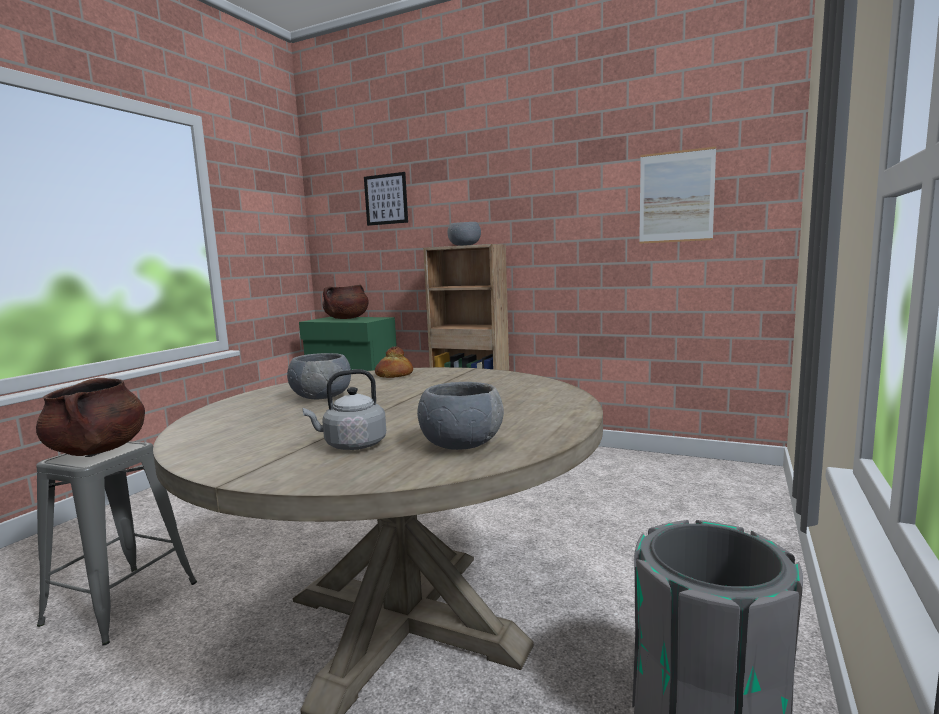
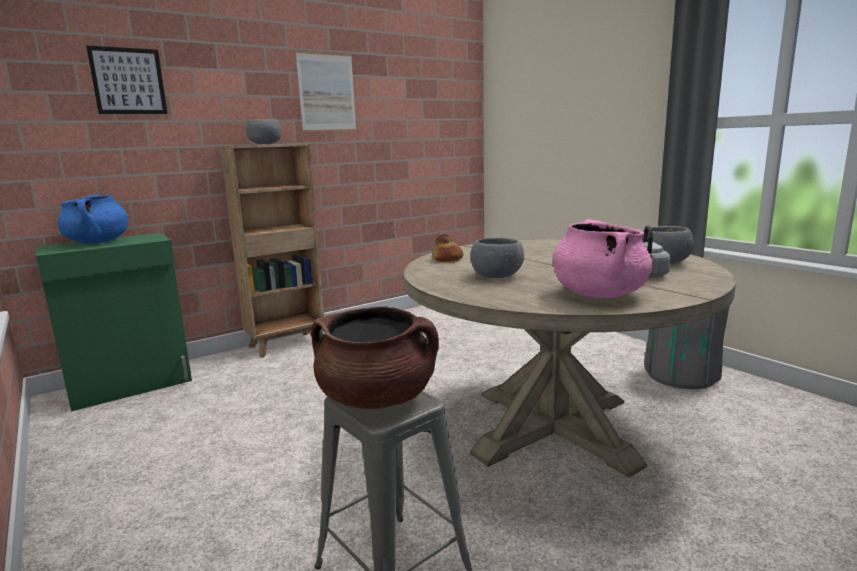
camera: 60 degrees left, 5 degrees up
(244, 436) = (598, 294): none -> pink cooking pot
(346, 318) = (98, 242): brown cooking pot -> blue cooking pot
(676, 197) = (422, 110): picture -> picture (327, 92)

